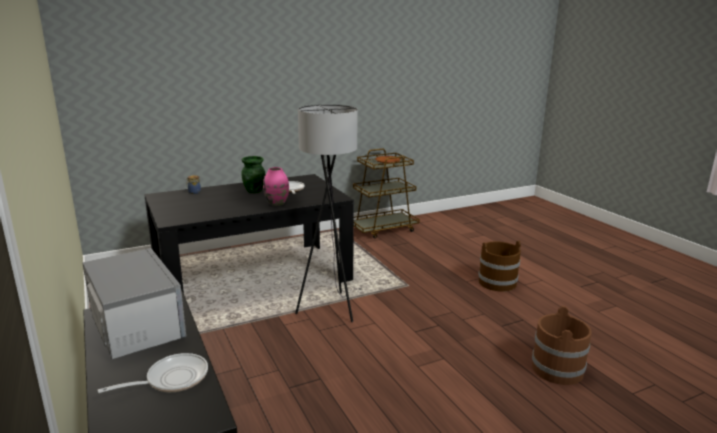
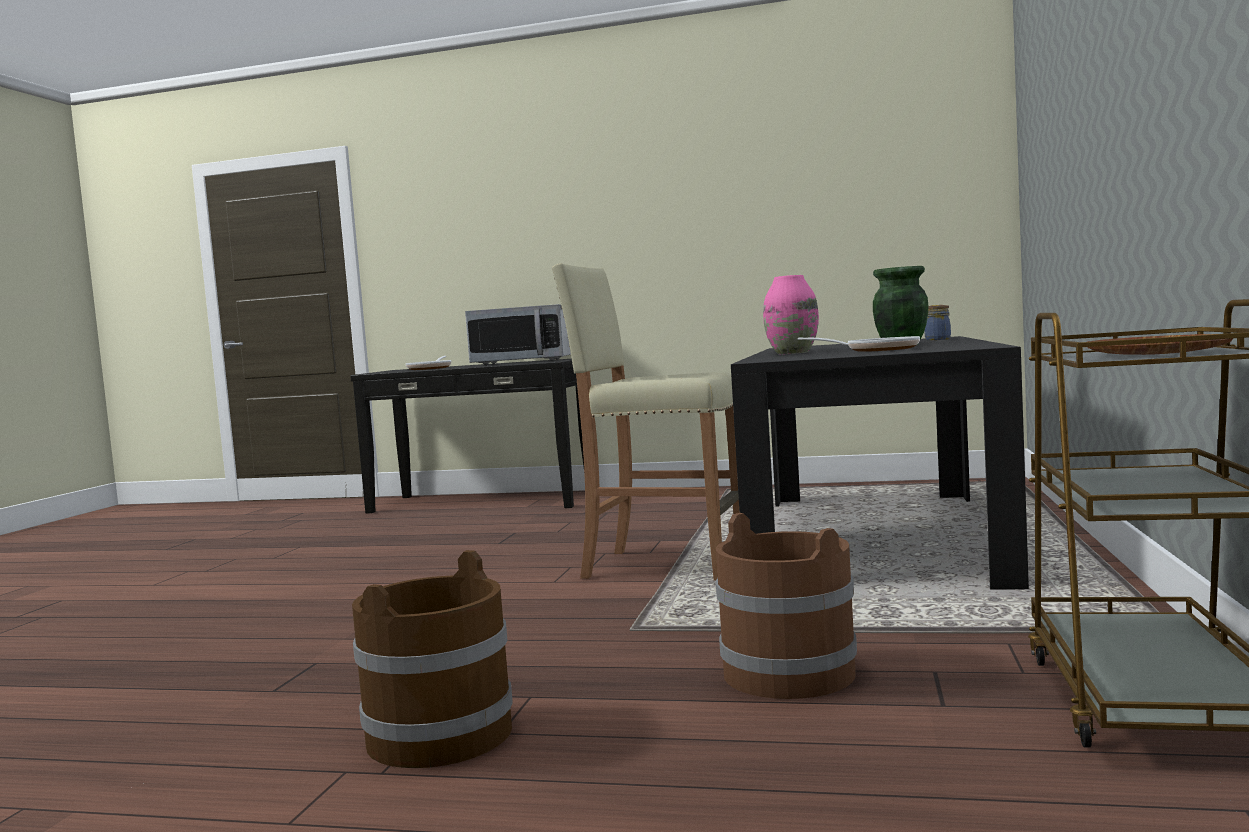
camera: 130 degrees right, 15 degrees down
(330, 306) = (663, 566): grey floor lamp -> beige stool
(557, 369) = (148, 657): brown bucket -> brown bucket (790, 673)

